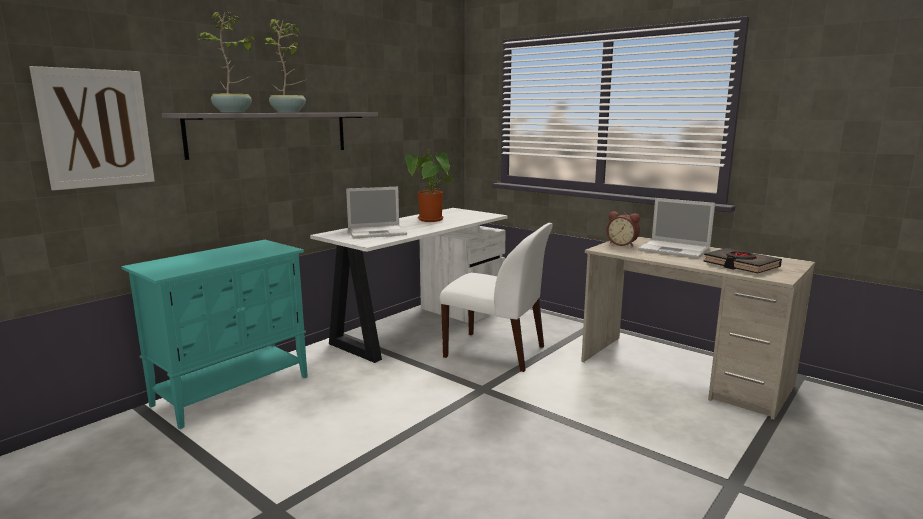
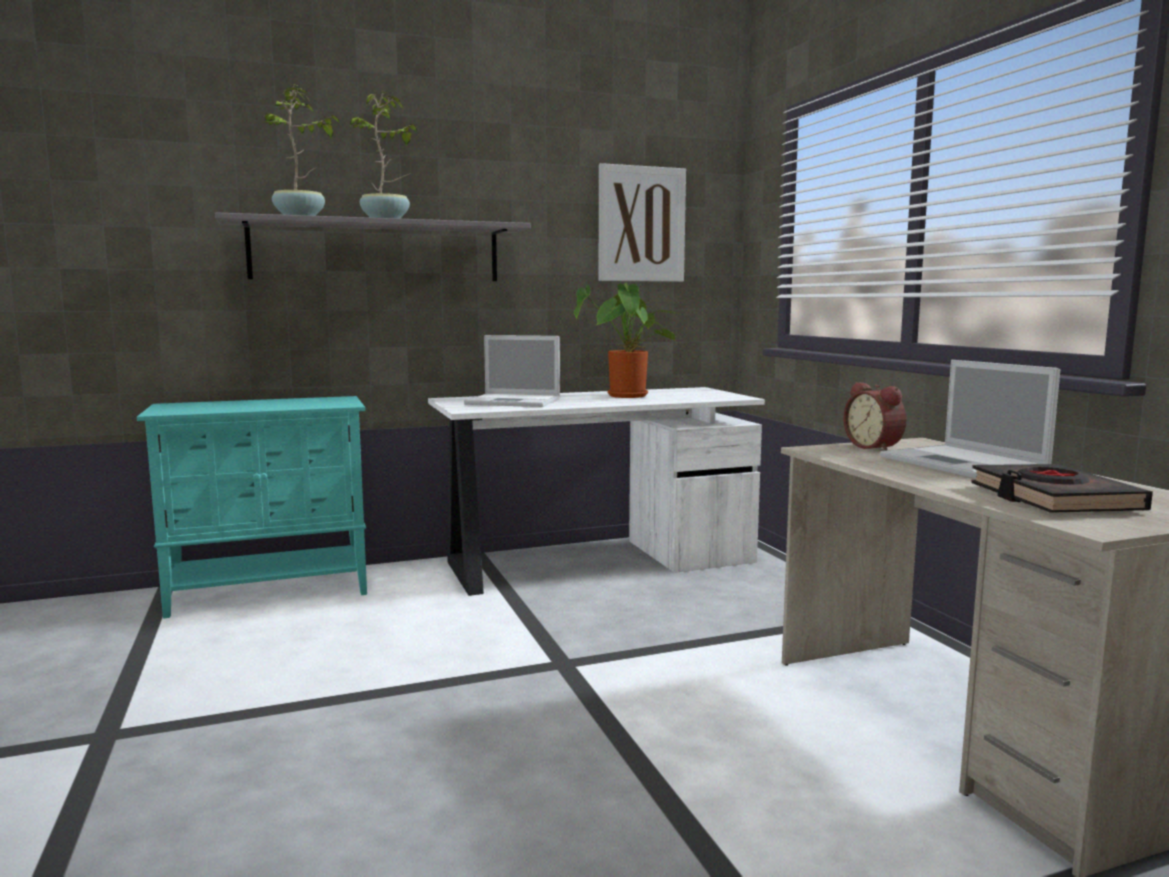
camera: 30 degrees right, 5 degrees down
(96, 128) = (136, 234): picture -> picture (641, 224)
(497, 352) = (658, 619): white chair -> none

